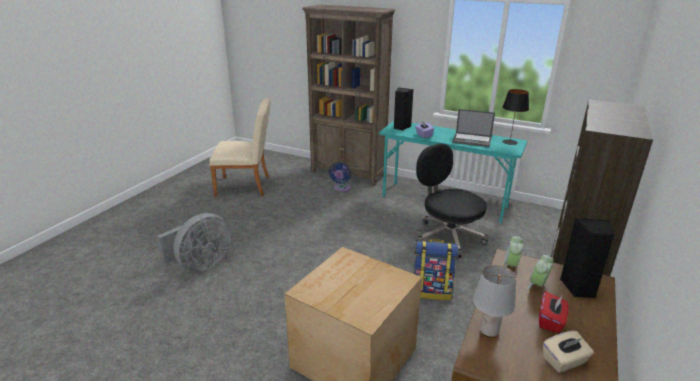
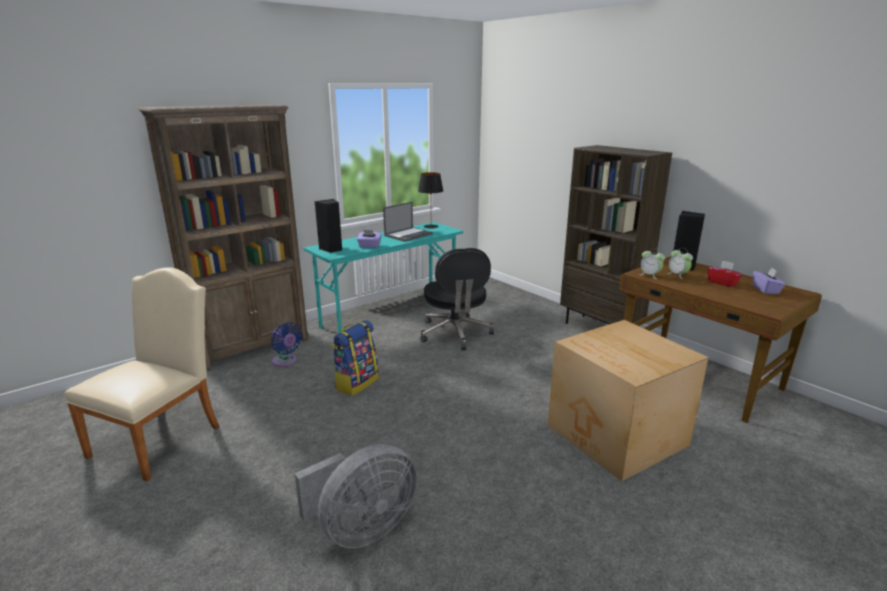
camera: 65 degrees left, 5 degrees down
(200, 265) = (362, 529): grey fan -> grey fan turned 75 degrees clockwise
(432, 291) = (535, 366): backpack -> backpack (356, 383)
(447, 237) = (455, 333): black office chair -> black office chair turned 90 degrees counterclockwise
(489, 332) = (737, 301): grey table lamp -> none
(564, 361) = (766, 290): beige tissue box -> purple tissue box

